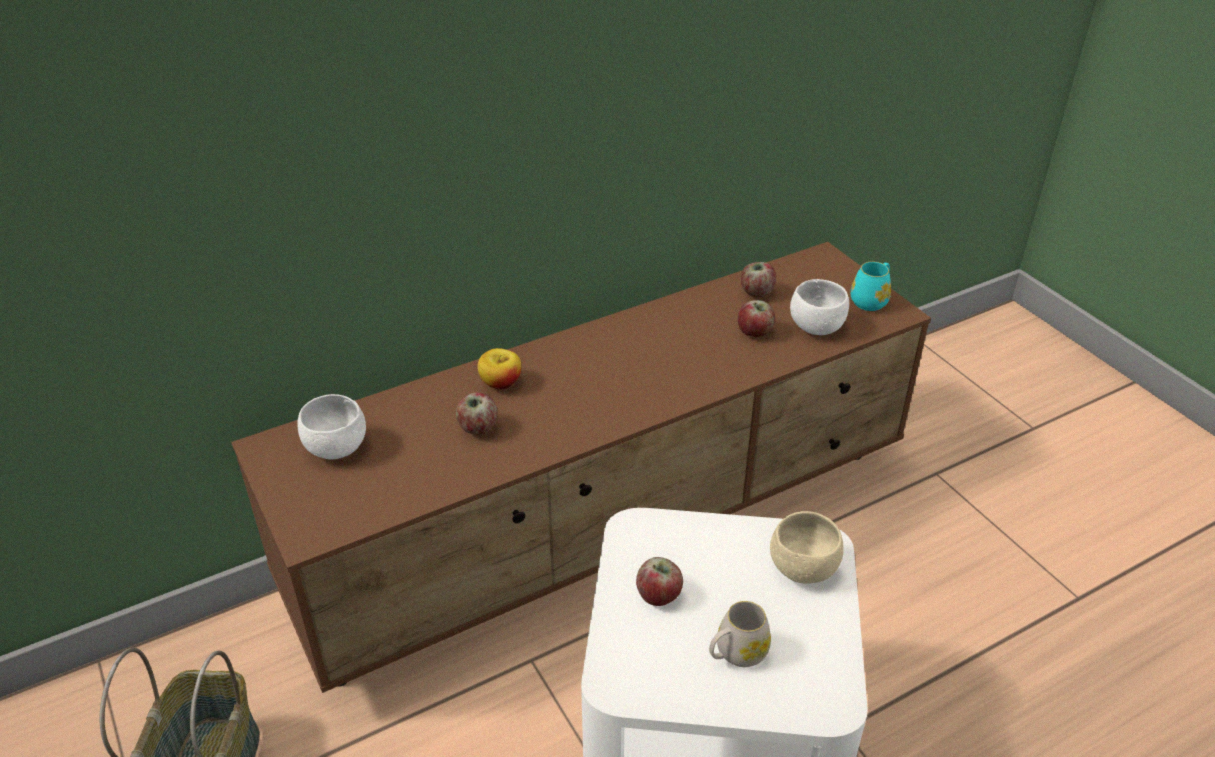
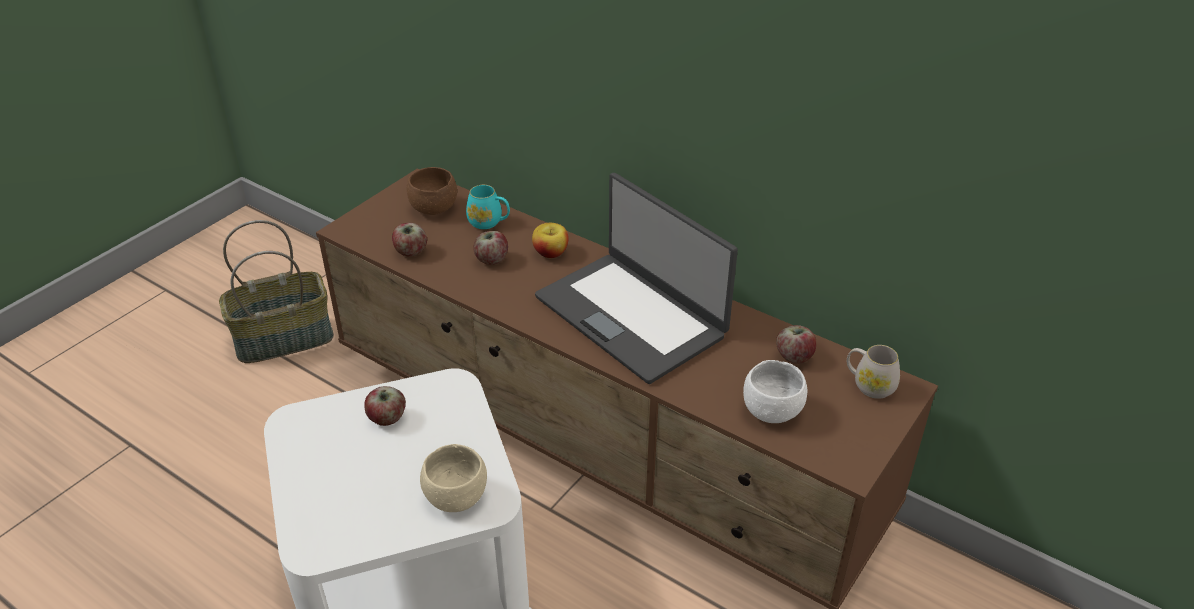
camera: 65 degrees right, 0 degrees up
(336, 448) = (434, 208): white bowl -> brown bowl
(642, 361) = (631, 315): none -> laptop
(736, 653) = (344, 479): white mug -> white mug (869, 385)
(755, 332) = (728, 371): apple -> apple (411, 252)
(871, 300) = (855, 441): turquoise mug -> turquoise mug (489, 222)

